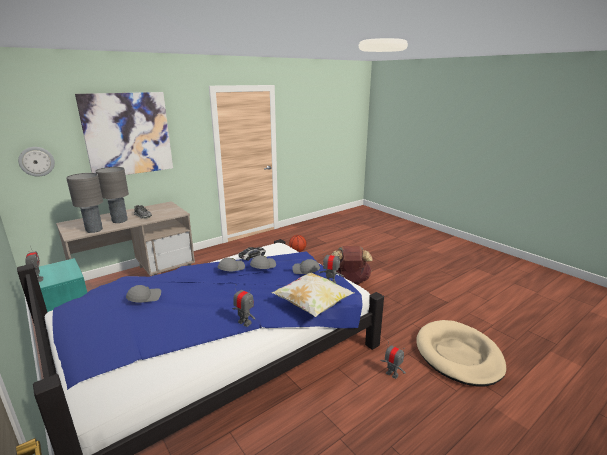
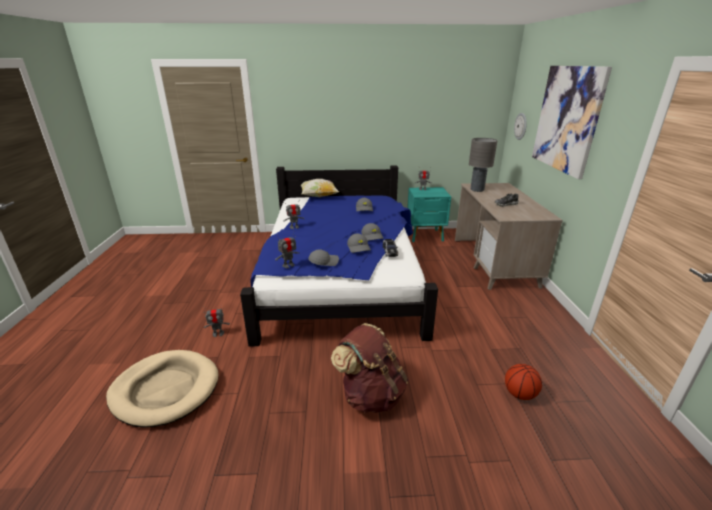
camera: 125 degrees right, 5 degrees up
(119, 221) = (496, 197): grey table lamp -> none
(313, 305) = (274, 250): pillow -> pillow (319, 196)

